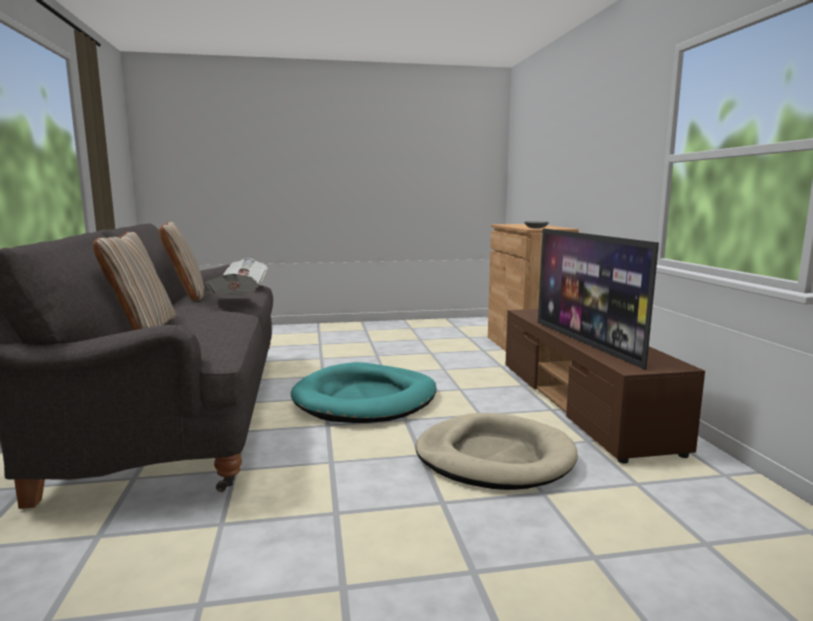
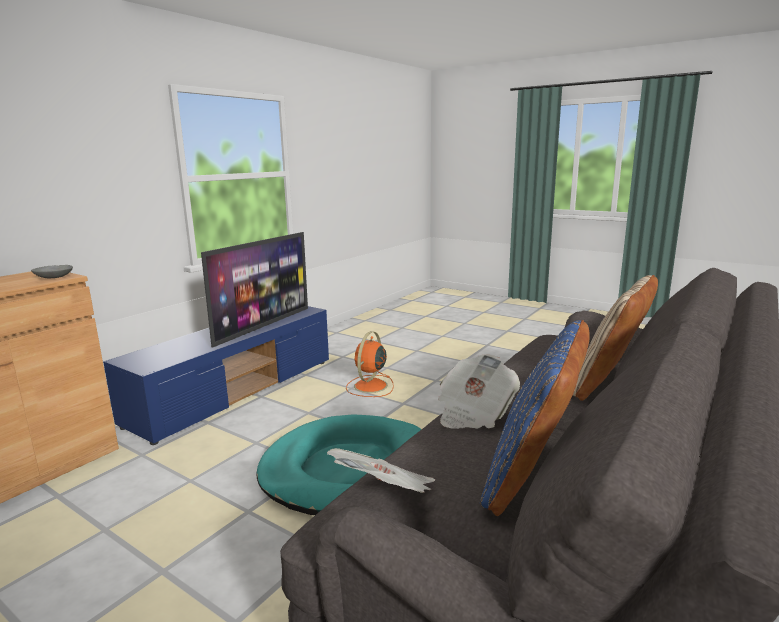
camera: 135 degrees left, 5 degrees up
(185, 296) = (533, 477): beige pillow -> blue pillow
(494, 457) = (370, 386): beige dog bed -> orange fan
(582, 405) = (236, 391): brown tv stand -> blue tv stand

